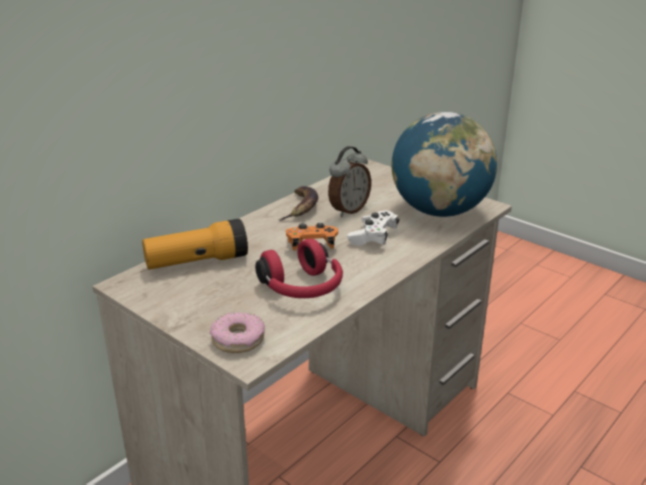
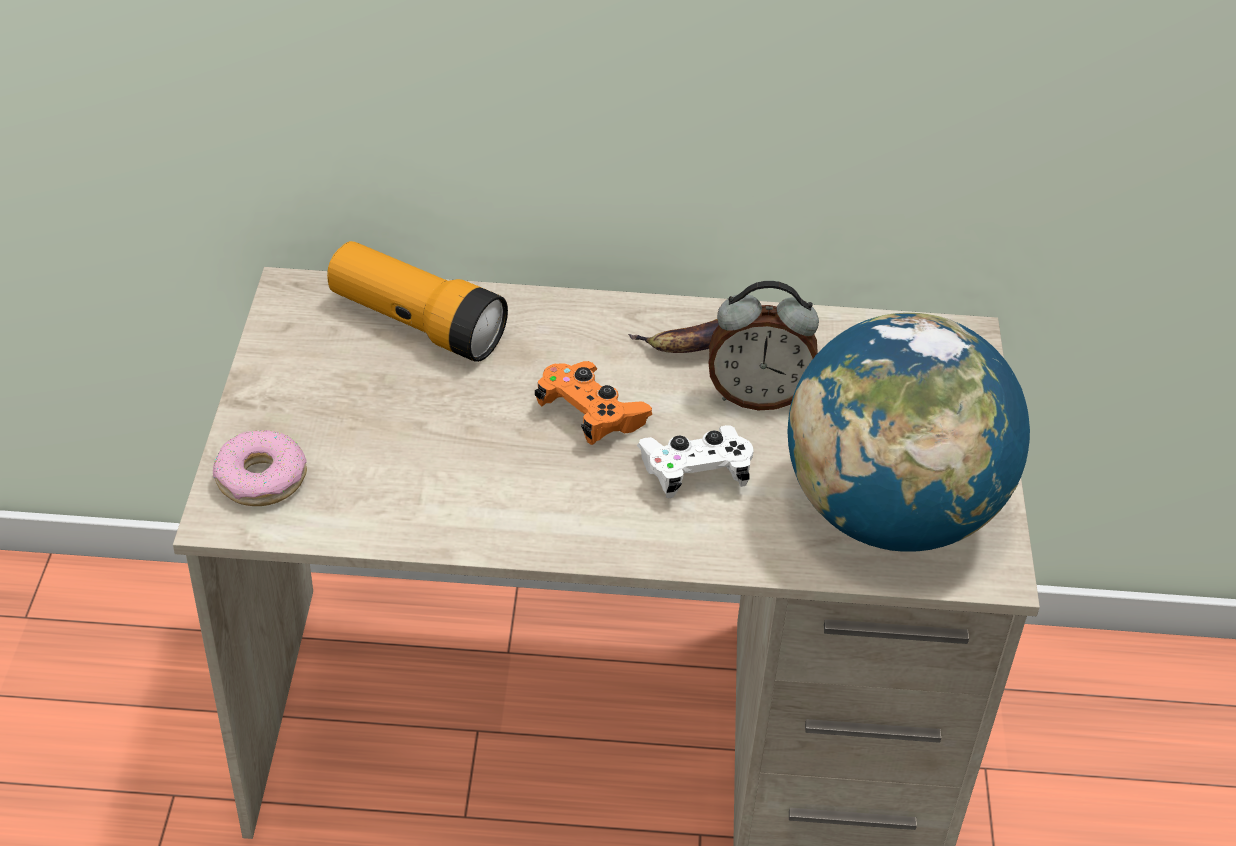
camera: 50 degrees right, 15 degrees up
(303, 288) = (451, 474): red headphones -> none

